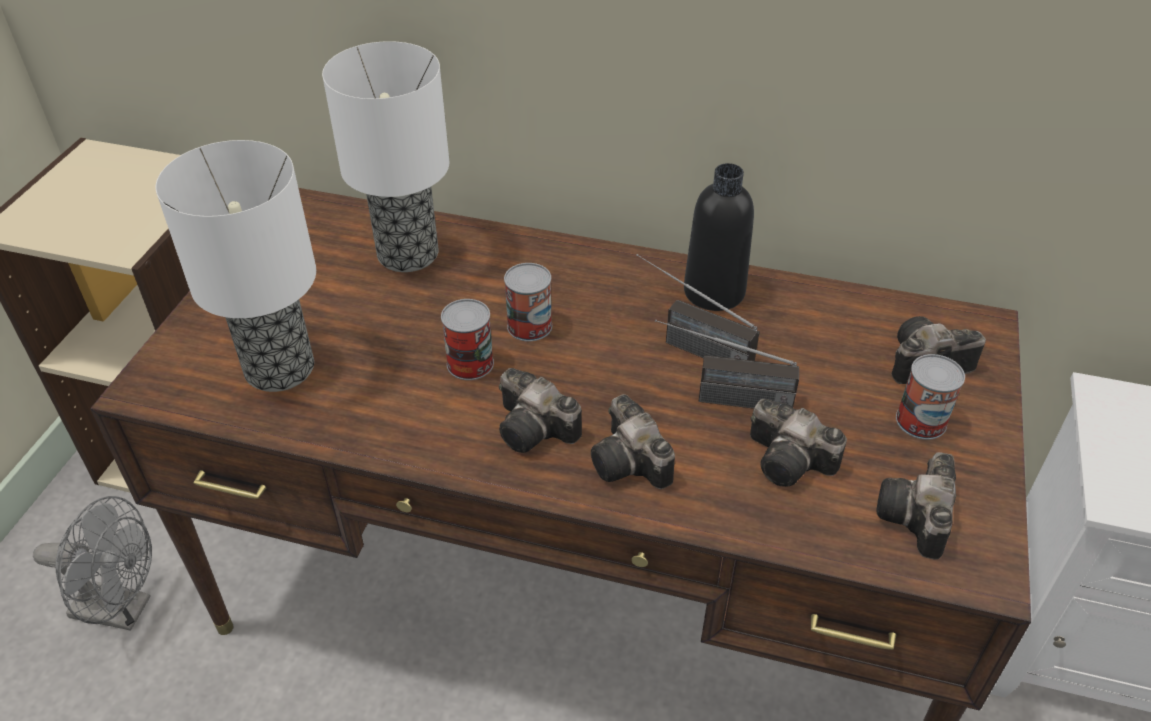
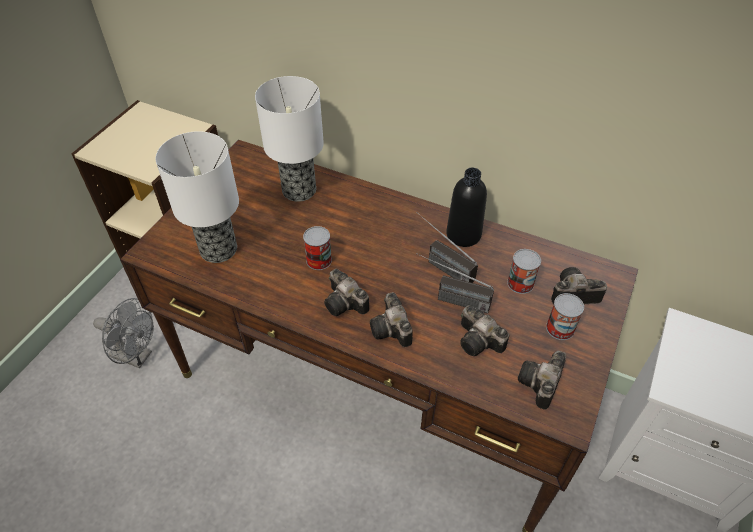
camera: 10 degrees right, 5 degrees up
(529, 326) = (356, 242): can -> can (520, 283)

